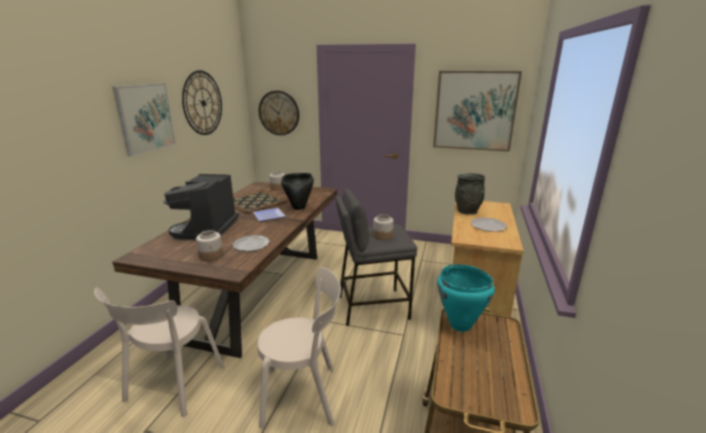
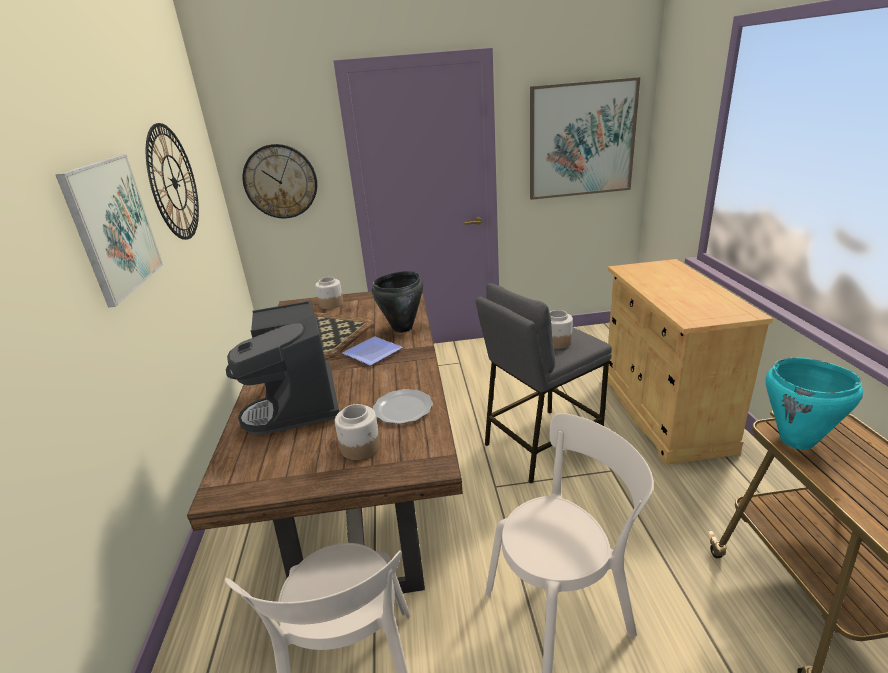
camera: 20 degrees left, 5 degrees up
(467, 211) = (645, 280): grey vase -> none
(488, 226) = (694, 295): plate -> none

